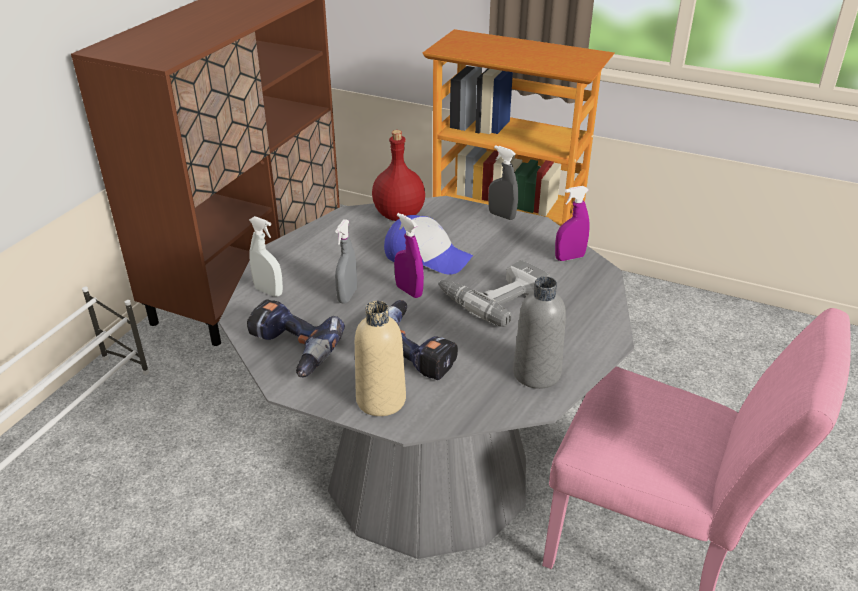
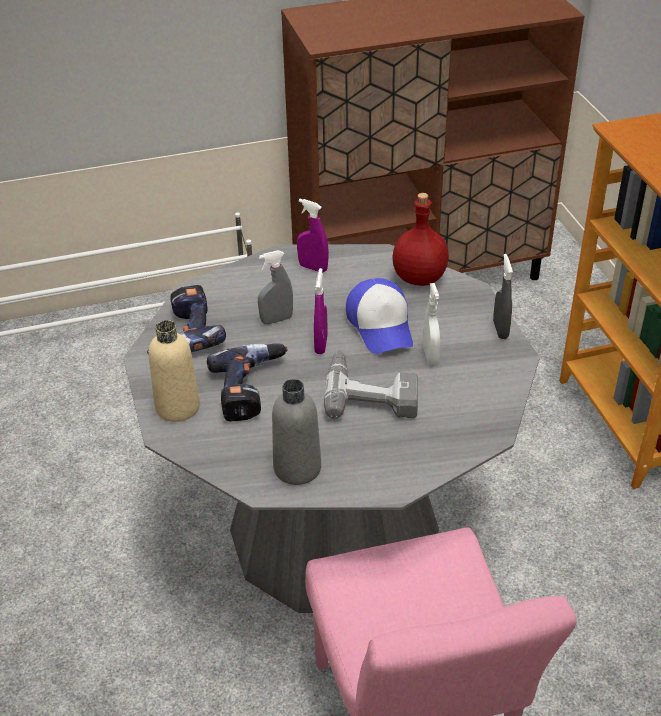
camera: 50 degrees right, 5 degrees up
(269, 291) = (236, 283): white spray bottle -> white spray bottle (430, 356)
(569, 257) = (489, 403): purple spray bottle -> purple spray bottle (313, 268)

